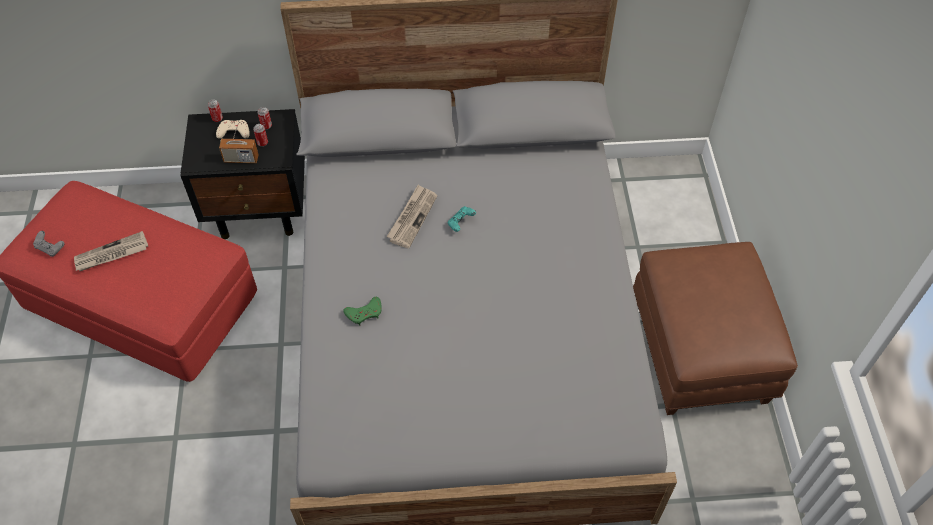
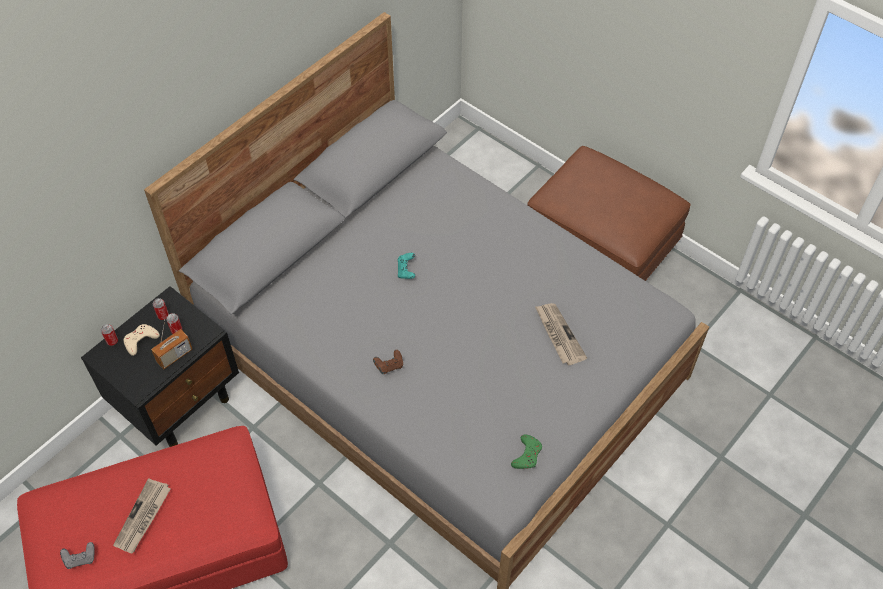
camera: 45 degrees left, 0 degrees up
(362, 283) = (389, 366): none -> brown game controller
(364, 313) = (416, 384): green game controller -> green game controller (527, 455)
(412, 217) = (368, 293): newspaper -> newspaper (558, 335)

